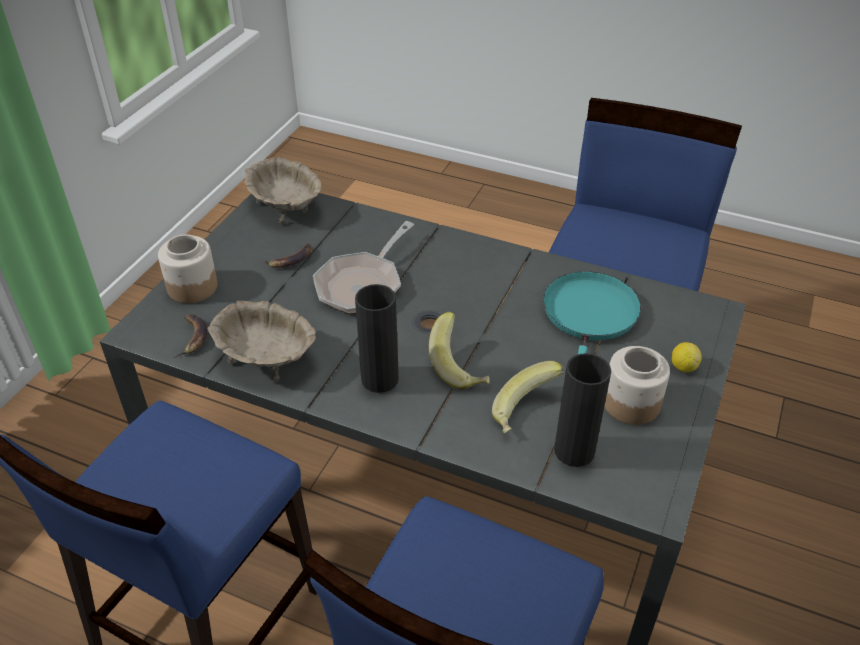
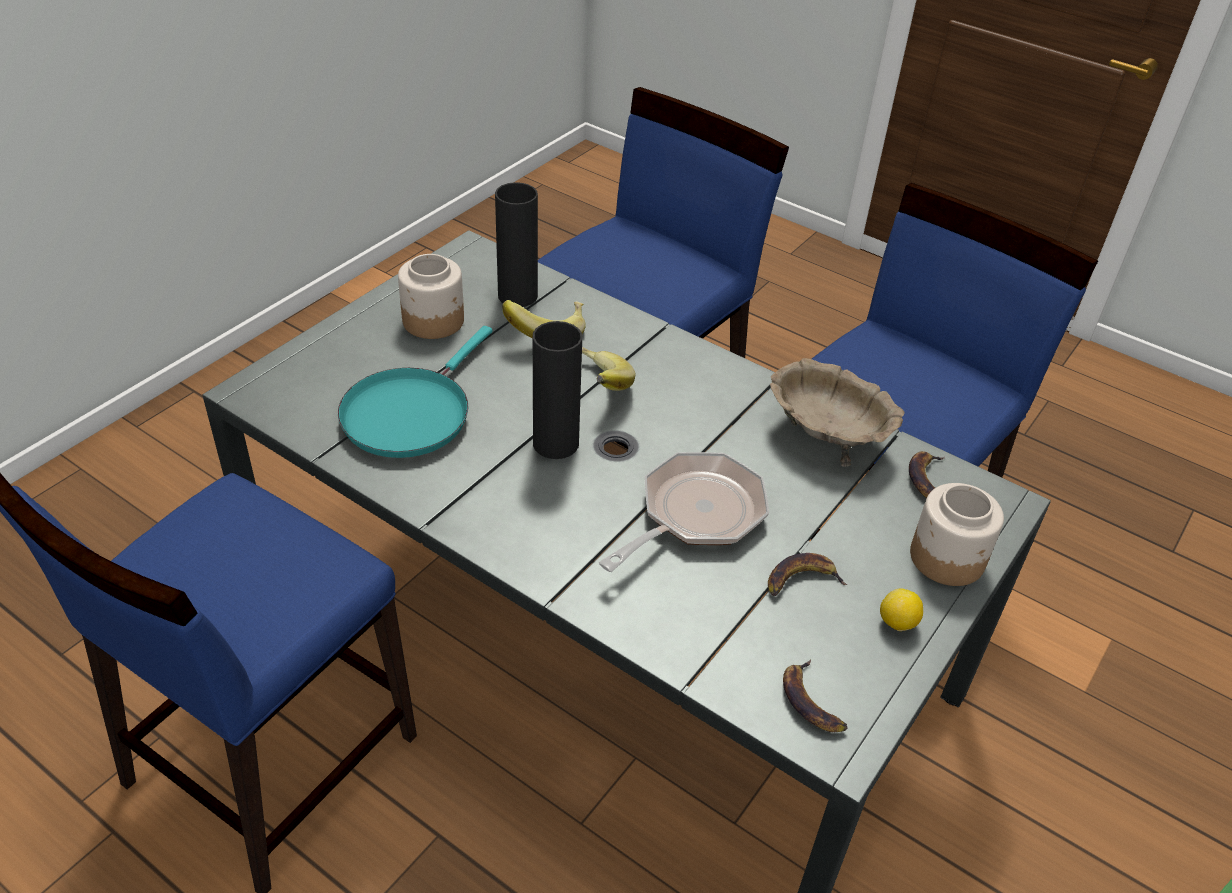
camera: 170 degrees left, 0 degrees up
(287, 207) = (811, 702): beige bowl -> banana
(379, 379) = (694, 390): black vase -> black vase (555, 443)
(683, 367) = (348, 342): lemon -> lemon (897, 623)

